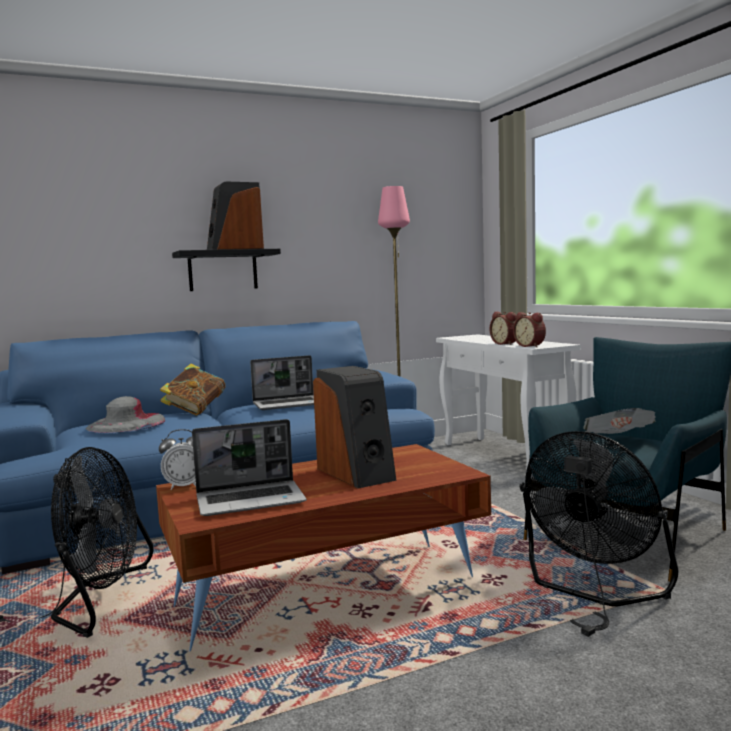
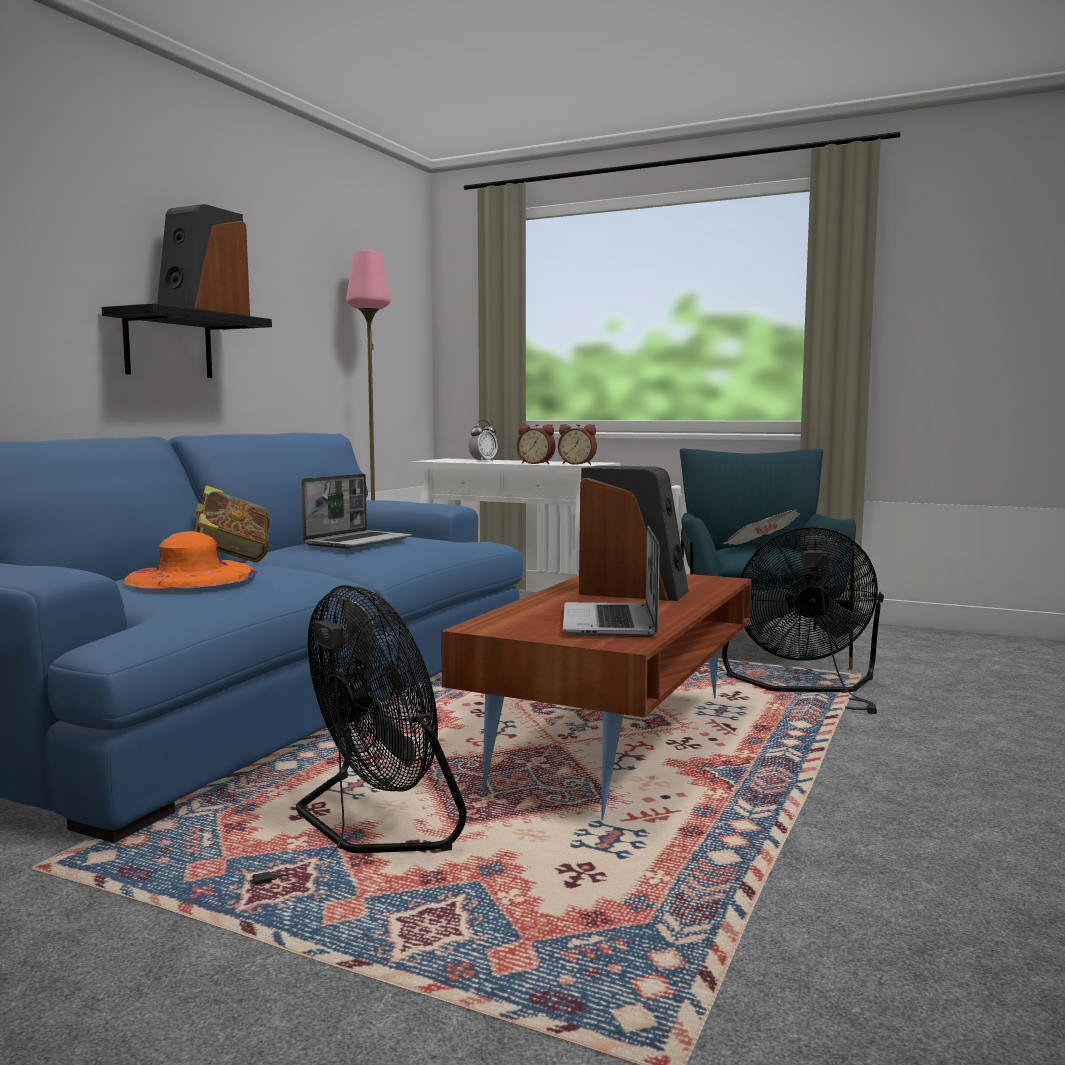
camera: 40 degrees left, 0 degrees up
(126, 423) = (191, 576): grey hat -> orange hat
(184, 486) = (485, 626): alarm clock -> alarm clock (483, 461)
(251, 500) = (611, 623): laptop -> laptop turned 150 degrees clockwise

